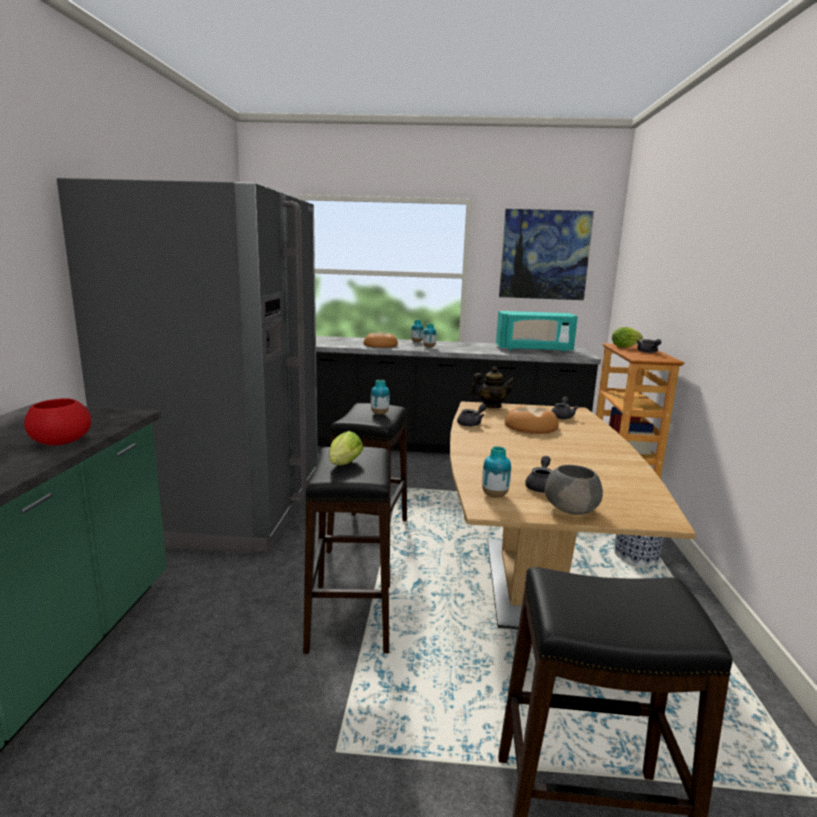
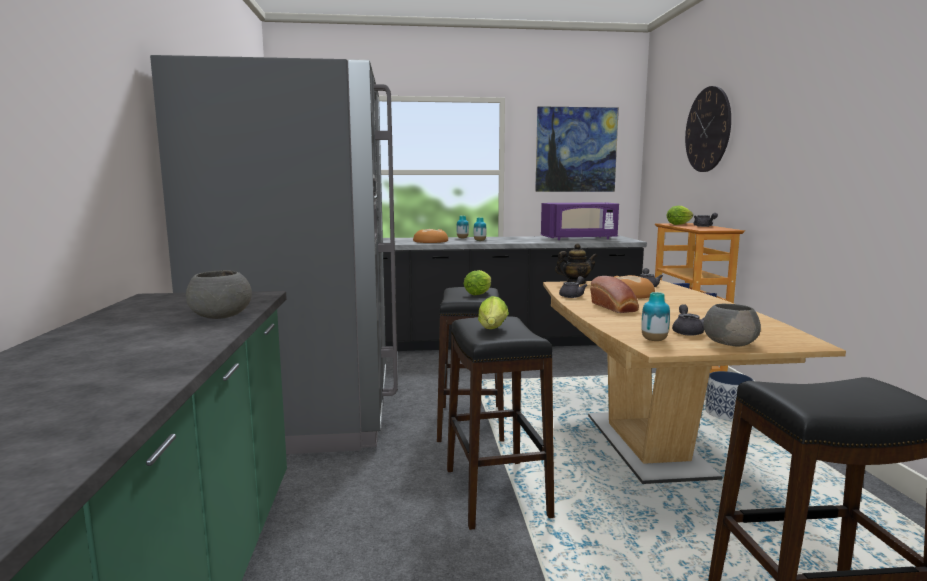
camera: 10 degrees left, 5 degrees down
(60, 442) = (220, 316): red bowl -> grey bowl
(379, 413) = (479, 293): vase -> lettuce
(498, 444) = (615, 307): none -> bread
(534, 350) = (579, 238): turquoise microwave -> purple microwave
(669, 245) = (707, 129): none -> wall clock

